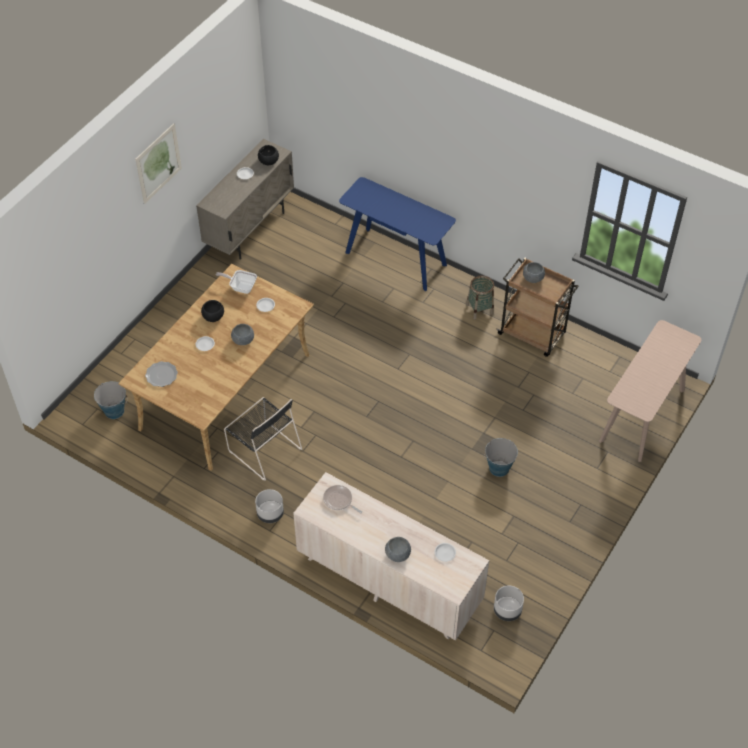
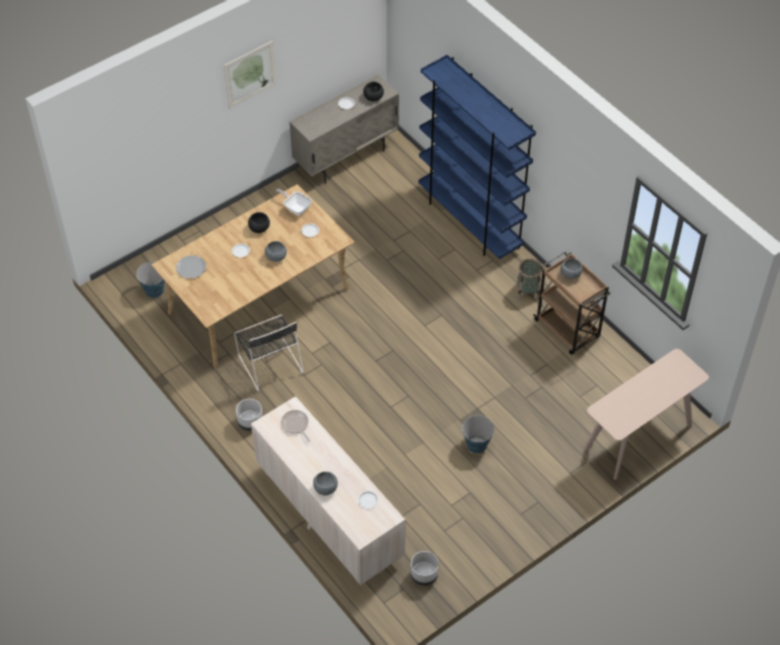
camera: 20 degrees right, 0 degrees up
(396, 258) = (470, 221): blue console table -> blue bookcase

